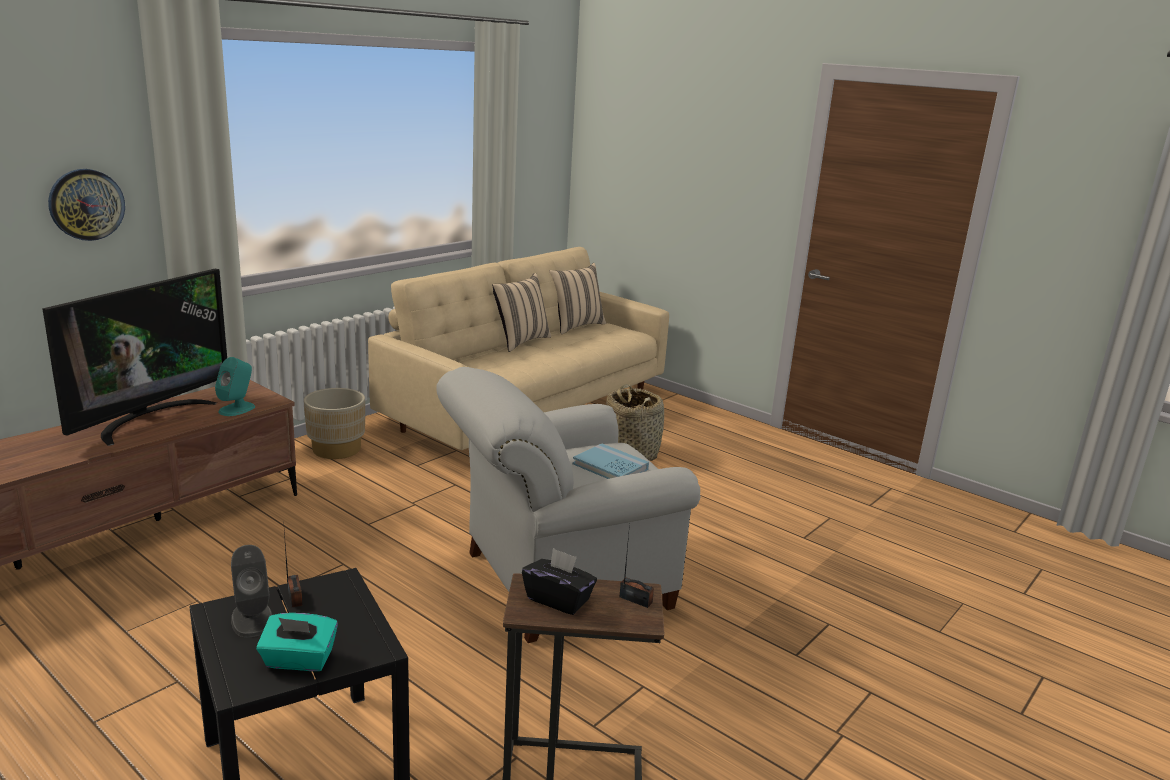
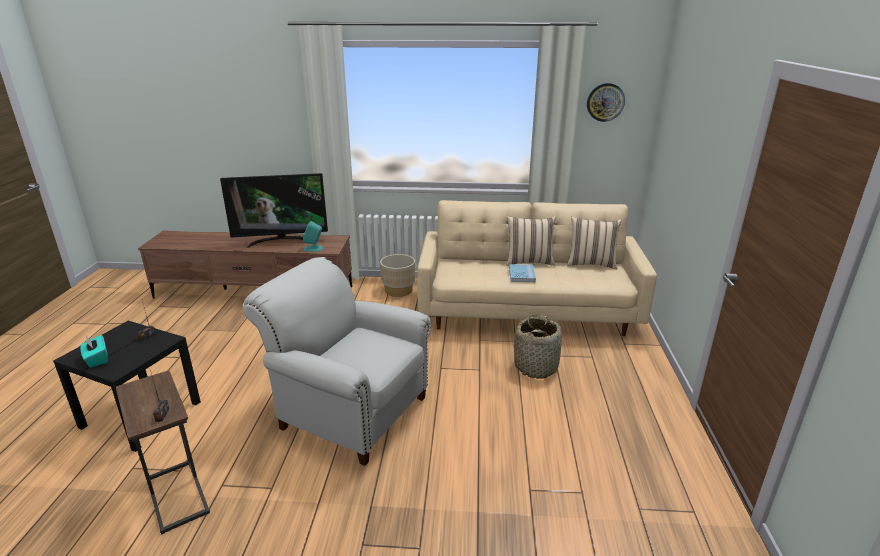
camera: 55 degrees right, 5 degrees up
(86, 204) = (283, 132): wall clock -> wall clock (605, 102)
(252, 619) = (124, 336): grey speaker -> none
(558, 599) = (148, 392): black tissue box -> none
(610, 466) = (367, 353): blue book -> blue book (521, 275)

